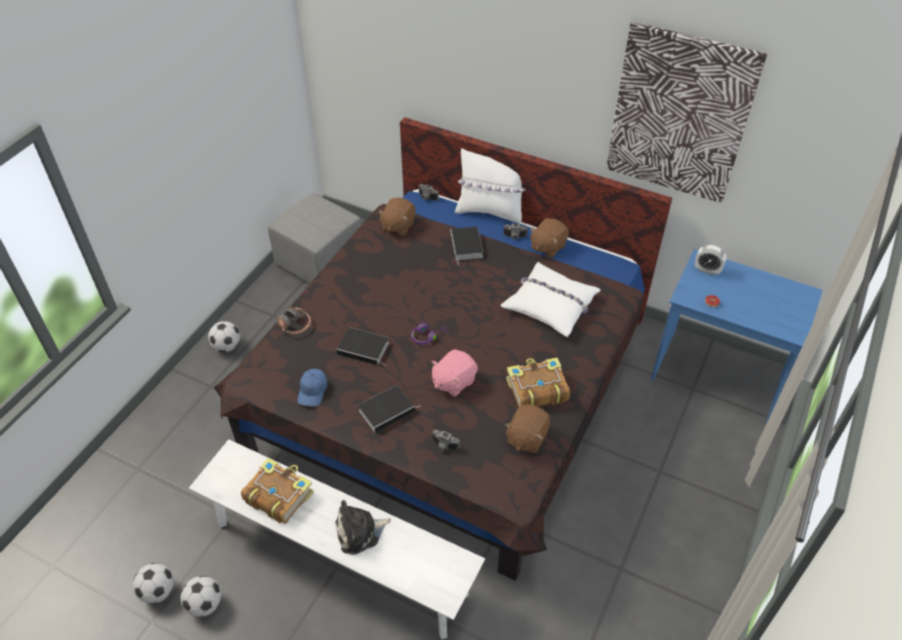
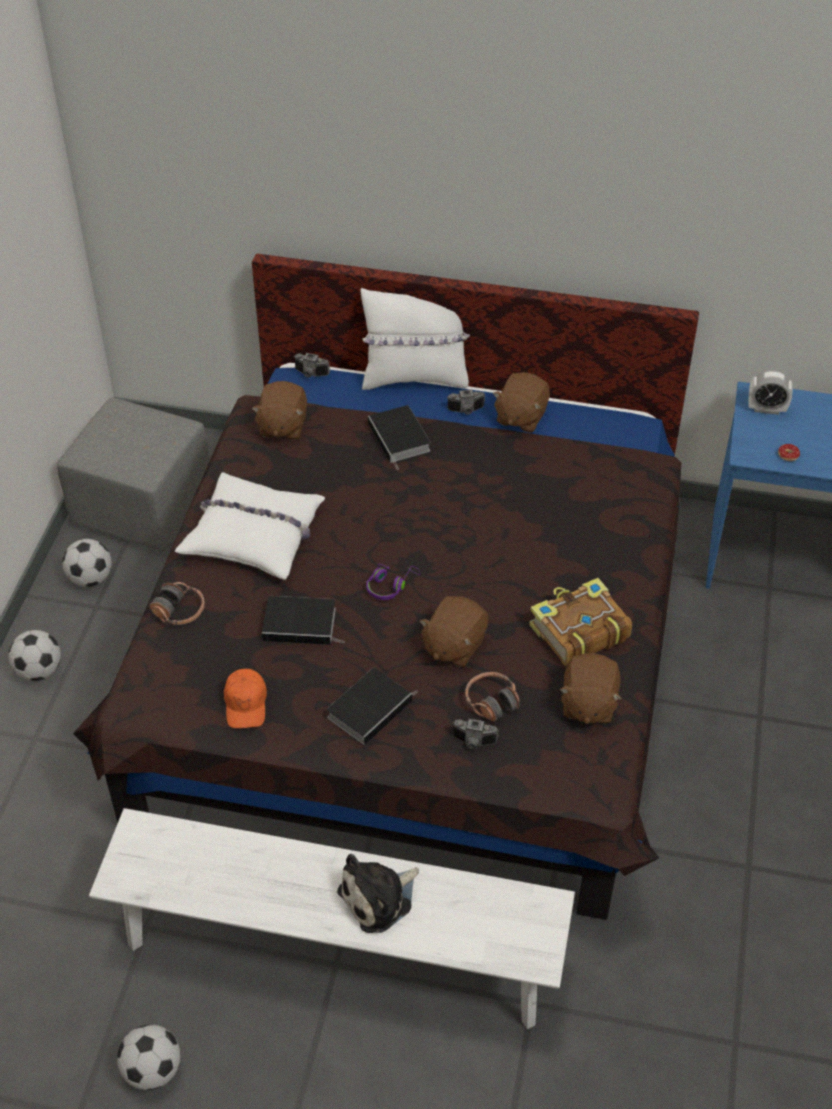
camera: 15 degrees left, 0 degrees up
(158, 591) = (70, 1070): football -> football (90, 578)
(278, 495) = (235, 874): book -> none
(313, 391) = (246, 704): blue cap -> orange cap
(453, 381) = (453, 645): pink plush toy -> brown plush toy
(464, 423) = (491, 702): none -> headphones
(551, 305) = (556, 503): white pillow -> white pillow (254, 535)
(680, 115) = (700, 189): picture -> none

